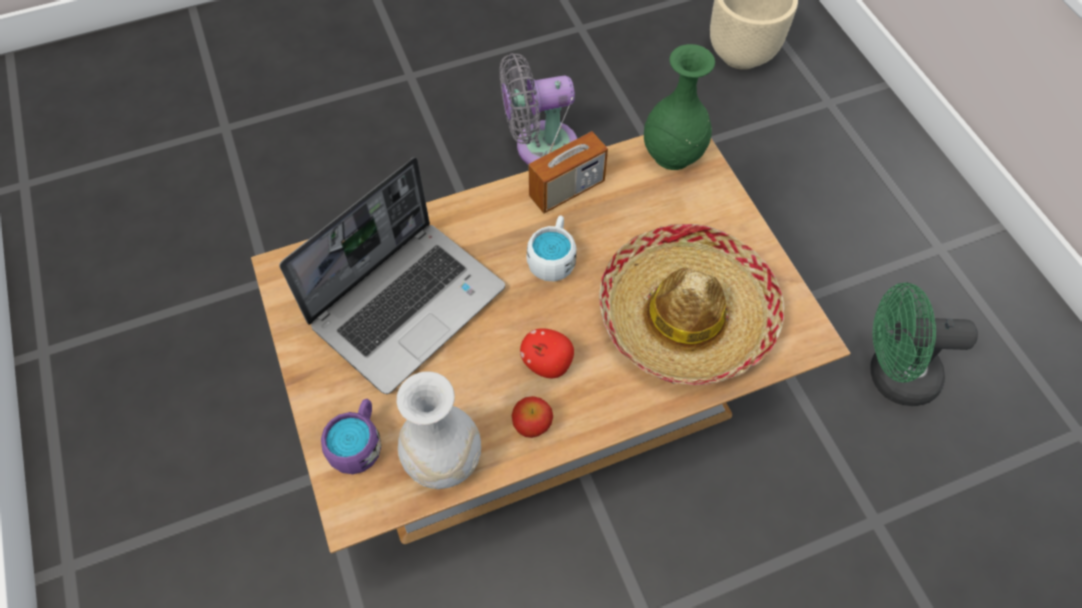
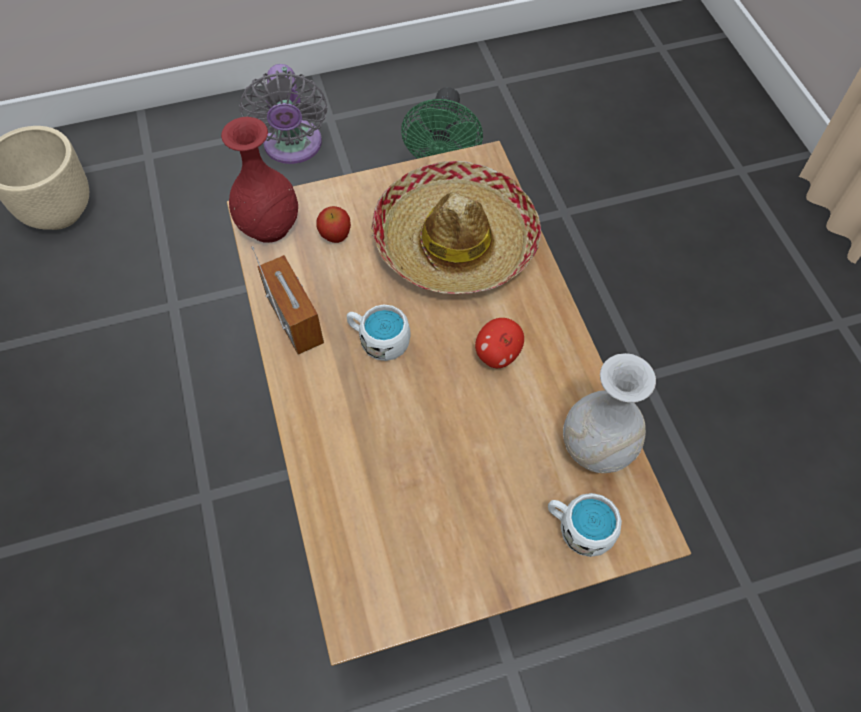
camera: 85 degrees left, 0 degrees up
(358, 443) = (579, 528): purple mug -> white mug
(408, 304) = (419, 478): laptop -> none
(532, 425) = (560, 371): apple -> apple (335, 235)
(539, 147) = (126, 417): grey fan -> grey fan (293, 147)
(672, 155) = (270, 227): green vase -> red vase

